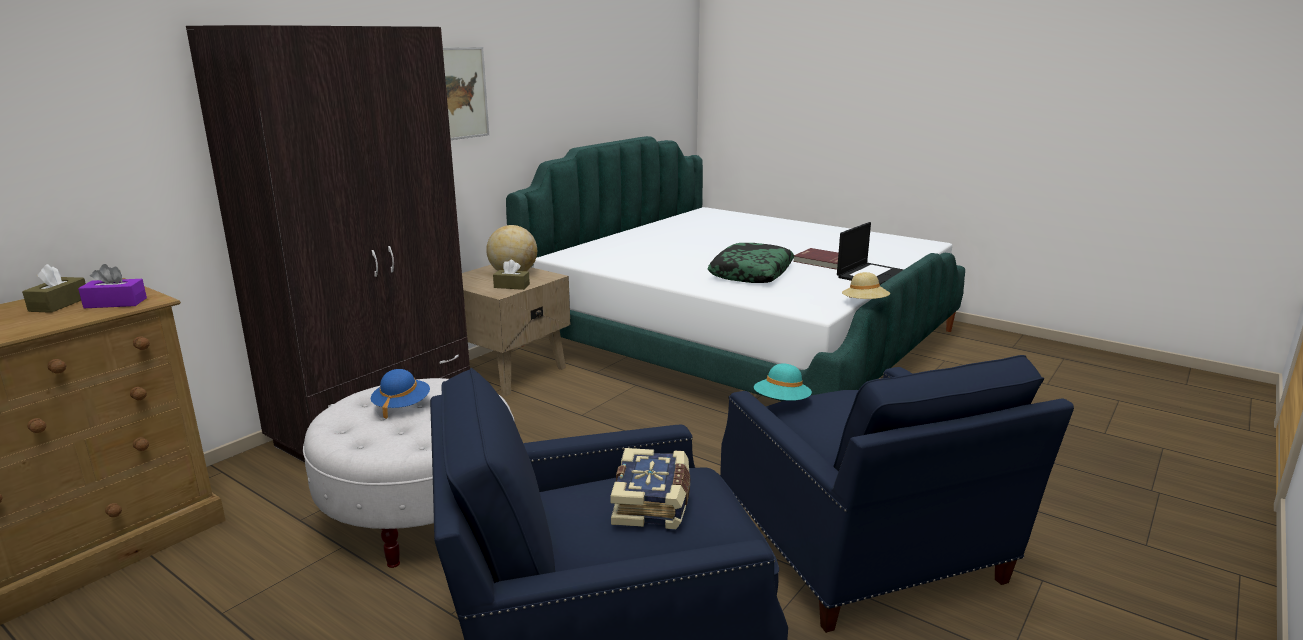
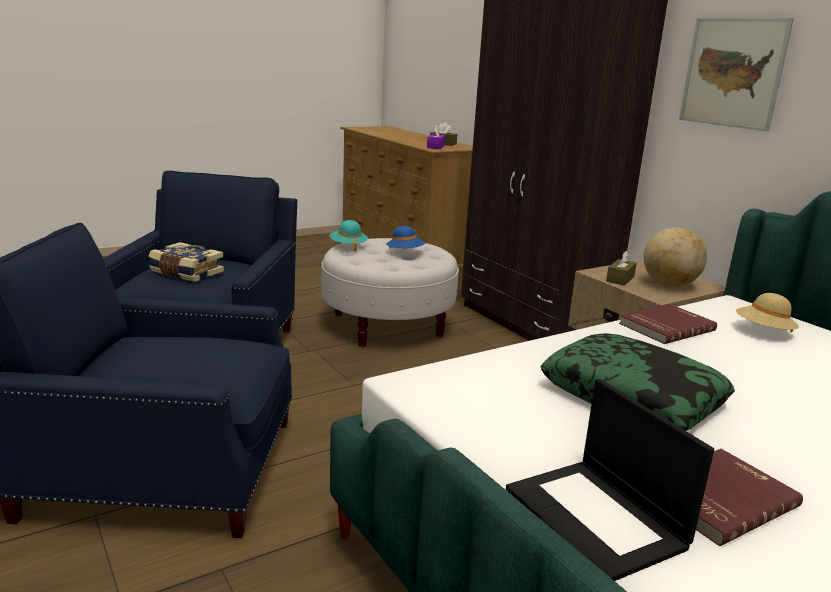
camera: 110 degrees right, 0 degrees up
(629, 269) = (665, 326): none -> red book
(782, 402) = (257, 343): turquoise hat -> turquoise hat (348, 246)
(865, 304) = (415, 432): beige hat -> beige hat (763, 332)

